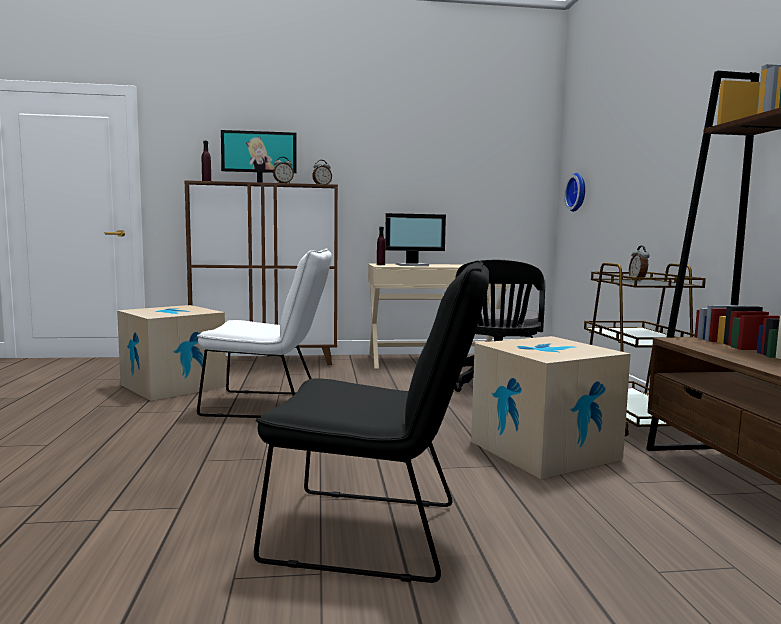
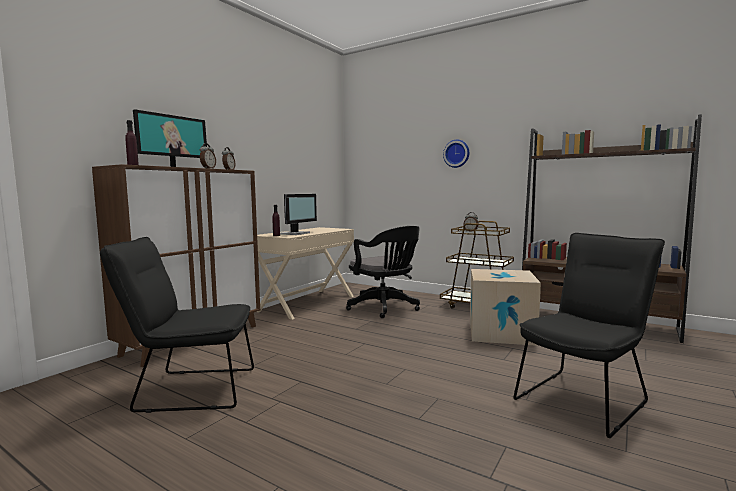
camera: 50 degrees left, 0 degrees up
(173, 385) = (189, 389): cardboard box -> black chair
(269, 405) = (321, 368): white chair -> none
(578, 192) = (372, 177): wall clock -> wall clock (457, 153)

